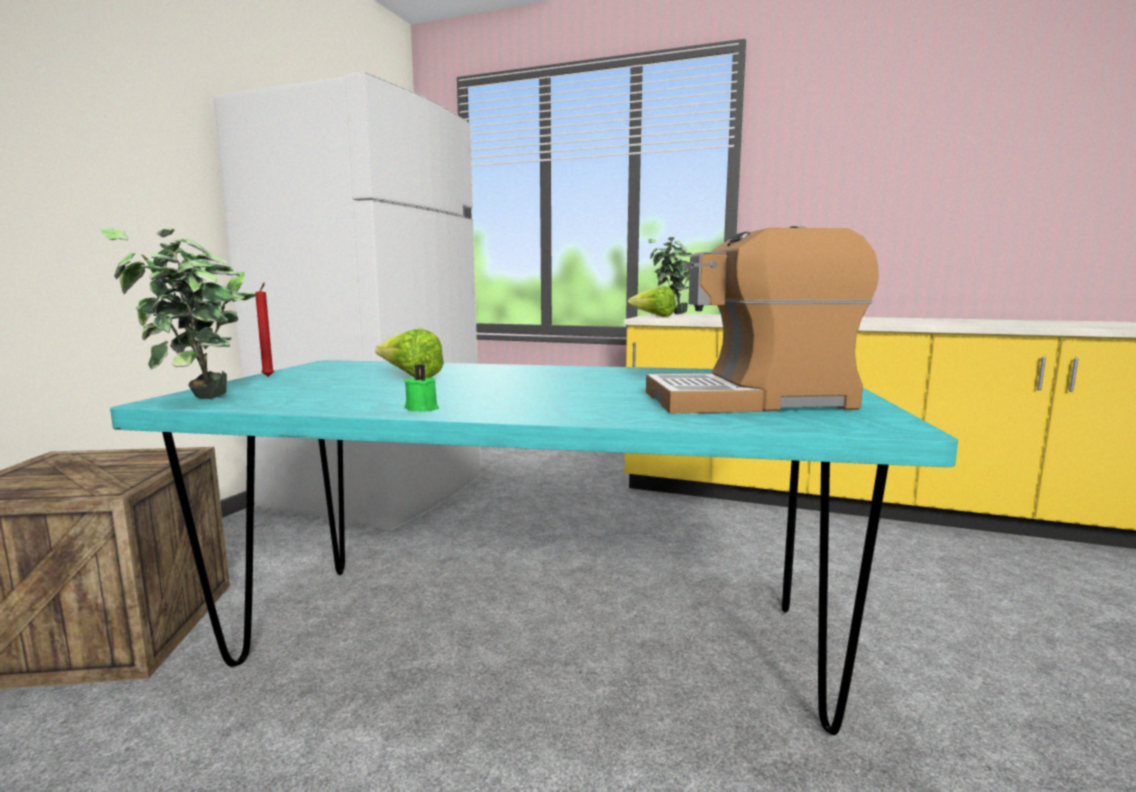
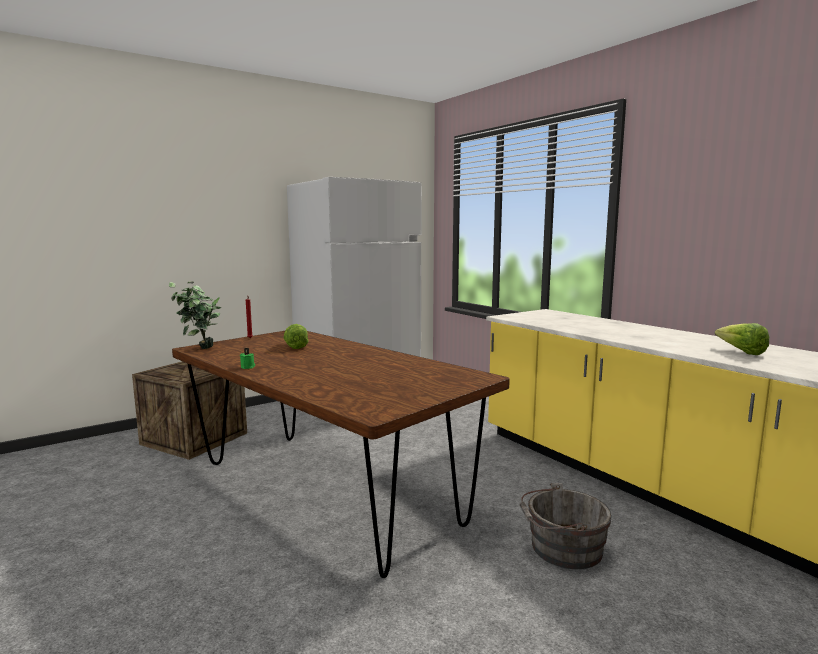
camera: 35 degrees right, 0 degrees up
(536, 634) = (328, 492): turquoise dining table -> brown dining table
(654, 316) = (520, 314): lettuce -> lettuce (741, 352)
(672, 314) = (550, 312): potted plant -> none
(751, 401) = (377, 388): coffee machine -> none
(911, 595) = (562, 548): none -> grey bucket

